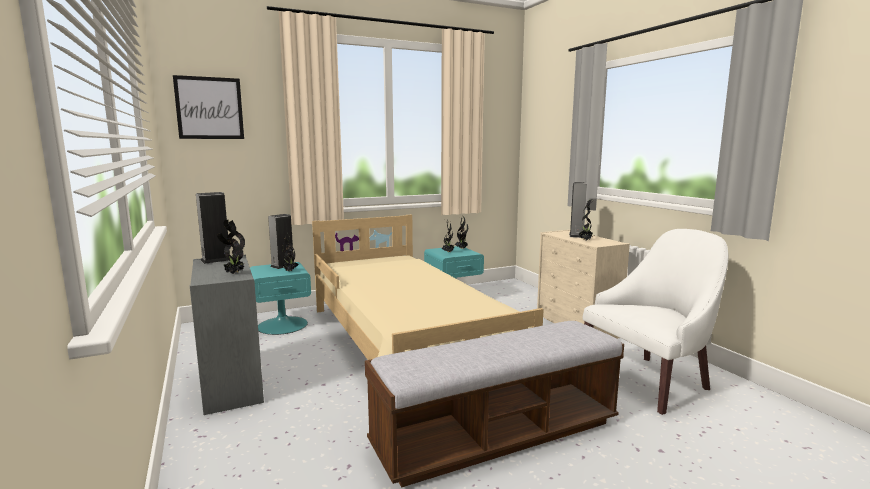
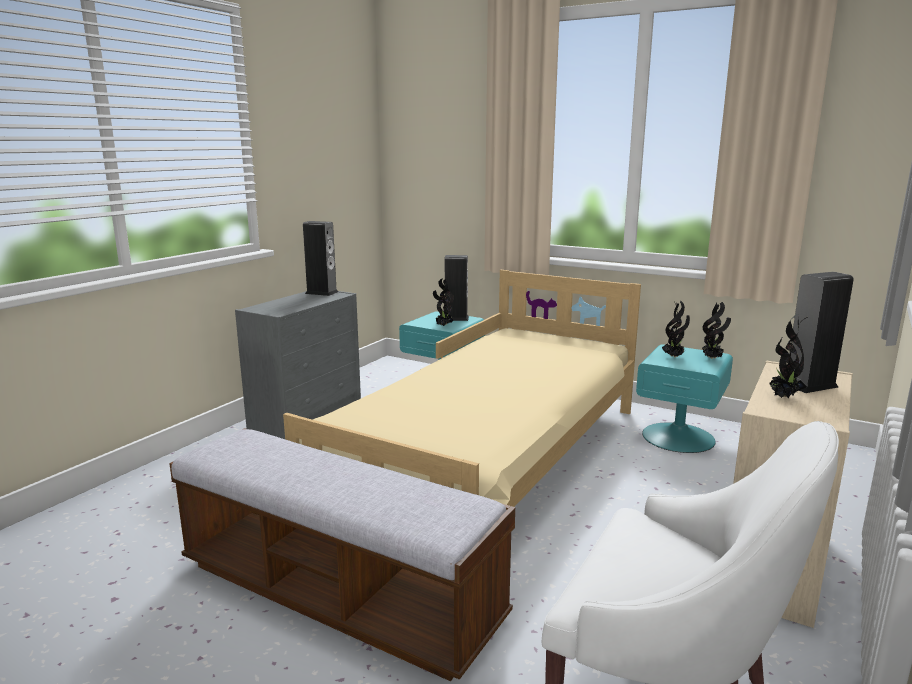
camera: 55 degrees right, 5 degrees up
(209, 108) = (422, 123): picture -> none
(234, 273) = (286, 308): potted plant -> none

